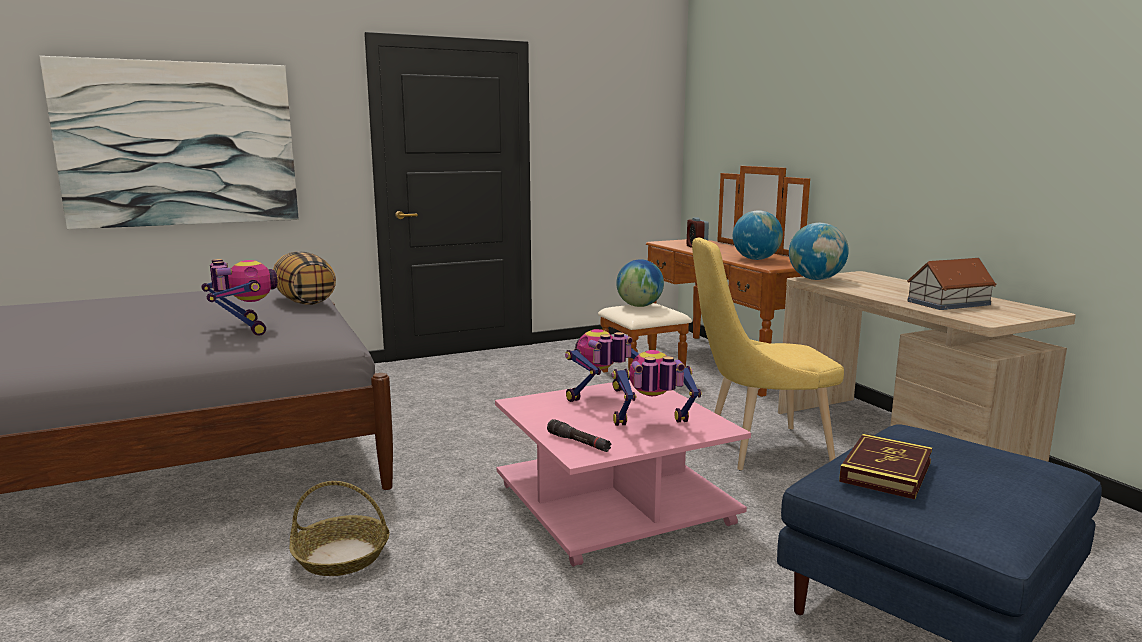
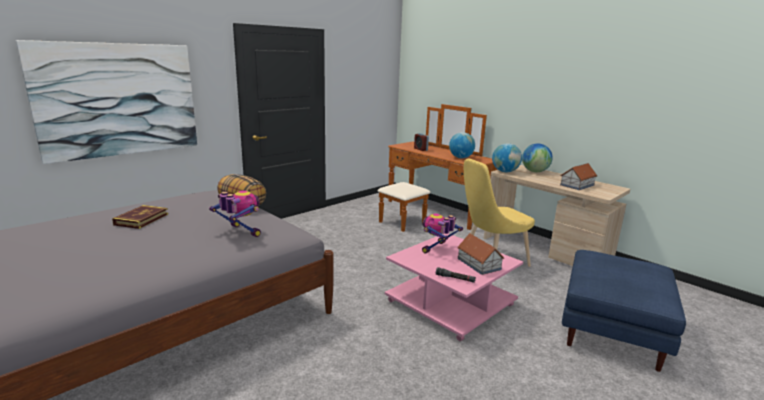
camera: 20 degrees left, 5 degrees up
(342, 556) = (341, 358): basket -> none
(639, 306) = (400, 185): globe -> globe (535, 171)
(653, 427) = (479, 264): toy robot -> toy house
(886, 471) = (605, 278): book -> book (141, 219)

